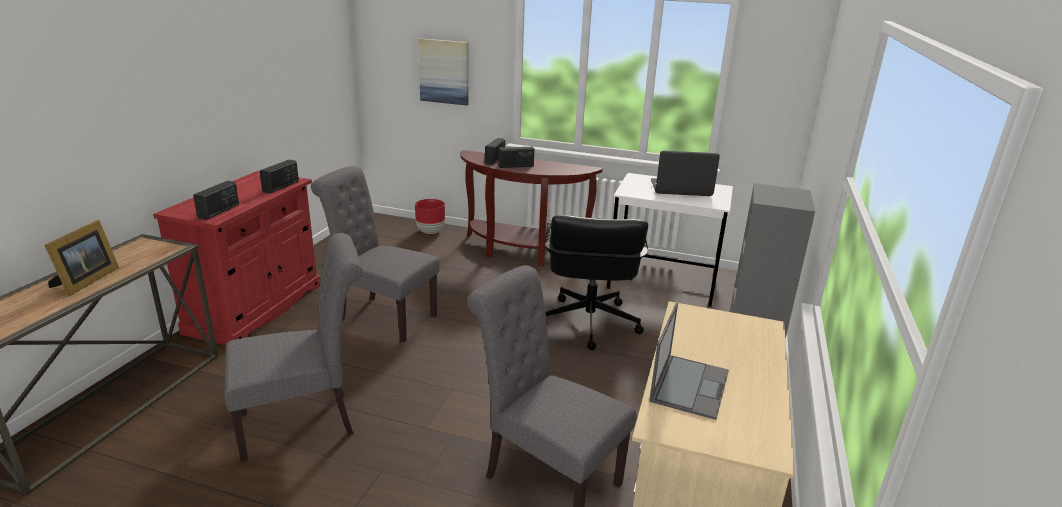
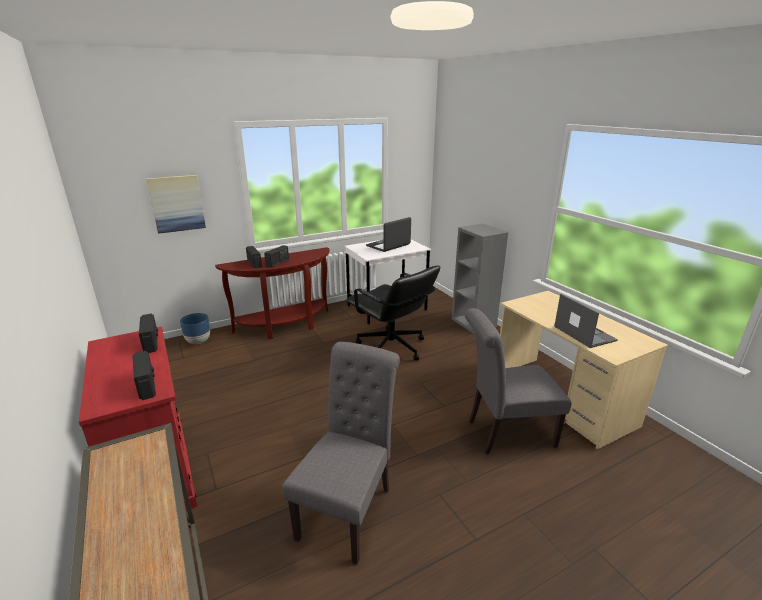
camera: 45 degrees left, 0 degrees up
(85, 281) = (137, 515): picture frame -> none
(382, 317) = (271, 413): grey chair -> none
(430, 231) = (198, 341): red planter -> blue planter

